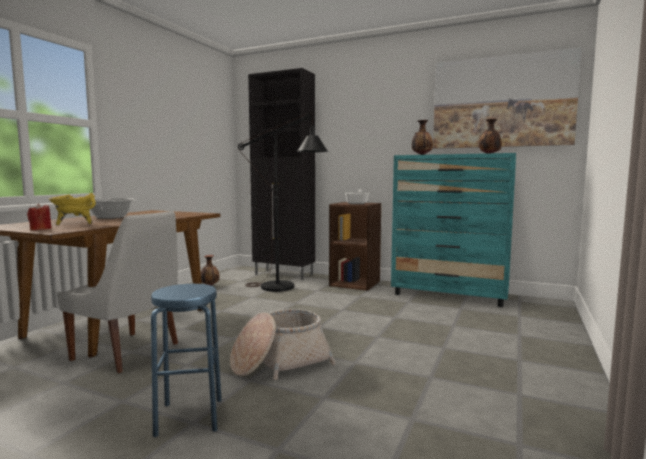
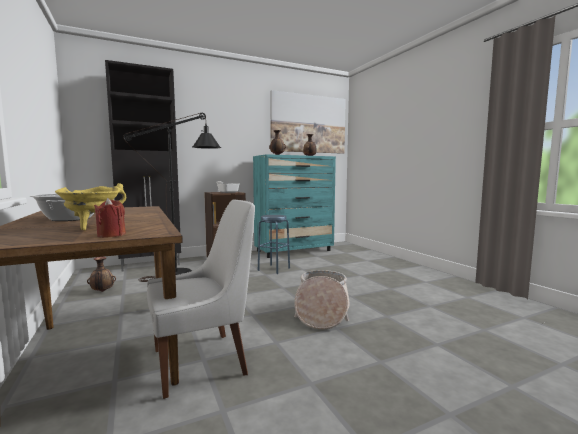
camera: 50 degrees left, 0 degrees up
(189, 417) = (370, 361): blue stool -> blue stool (273, 269)

